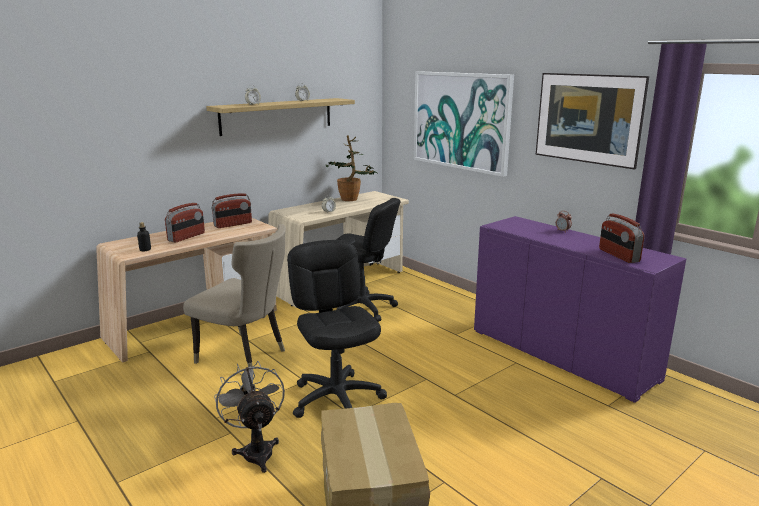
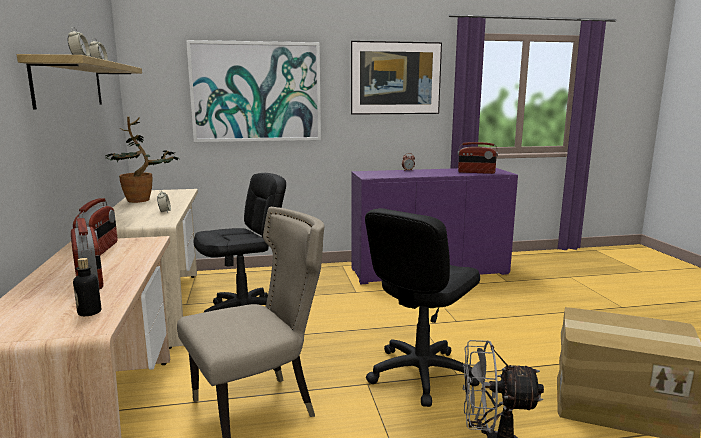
camera: 60 degrees left, 5 degrees down
(337, 399) = (420, 374): black office chair -> black office chair turned 60 degrees counterclockwise

